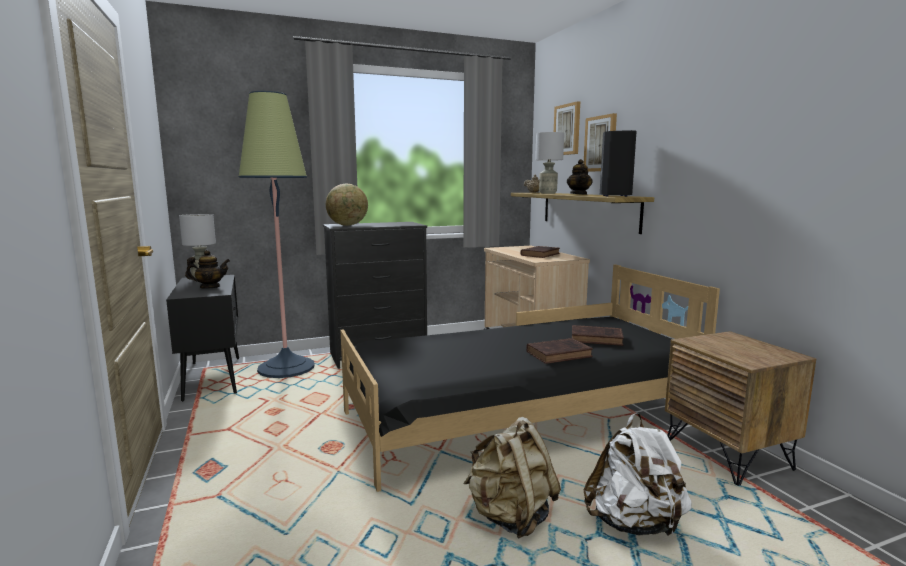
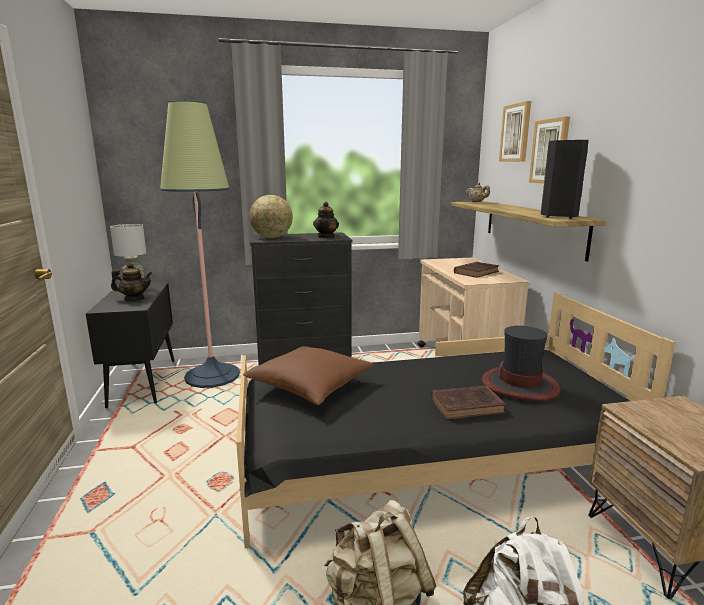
camera: 10 degrees right, 5 degrees up
(413, 350) = (310, 386): none -> brown pillow
(548, 193) = (489, 205): grey table lamp -> none
(579, 194) = (521, 209): teapot -> teapot (326, 236)
(598, 339) = (520, 385): brown book -> hat

